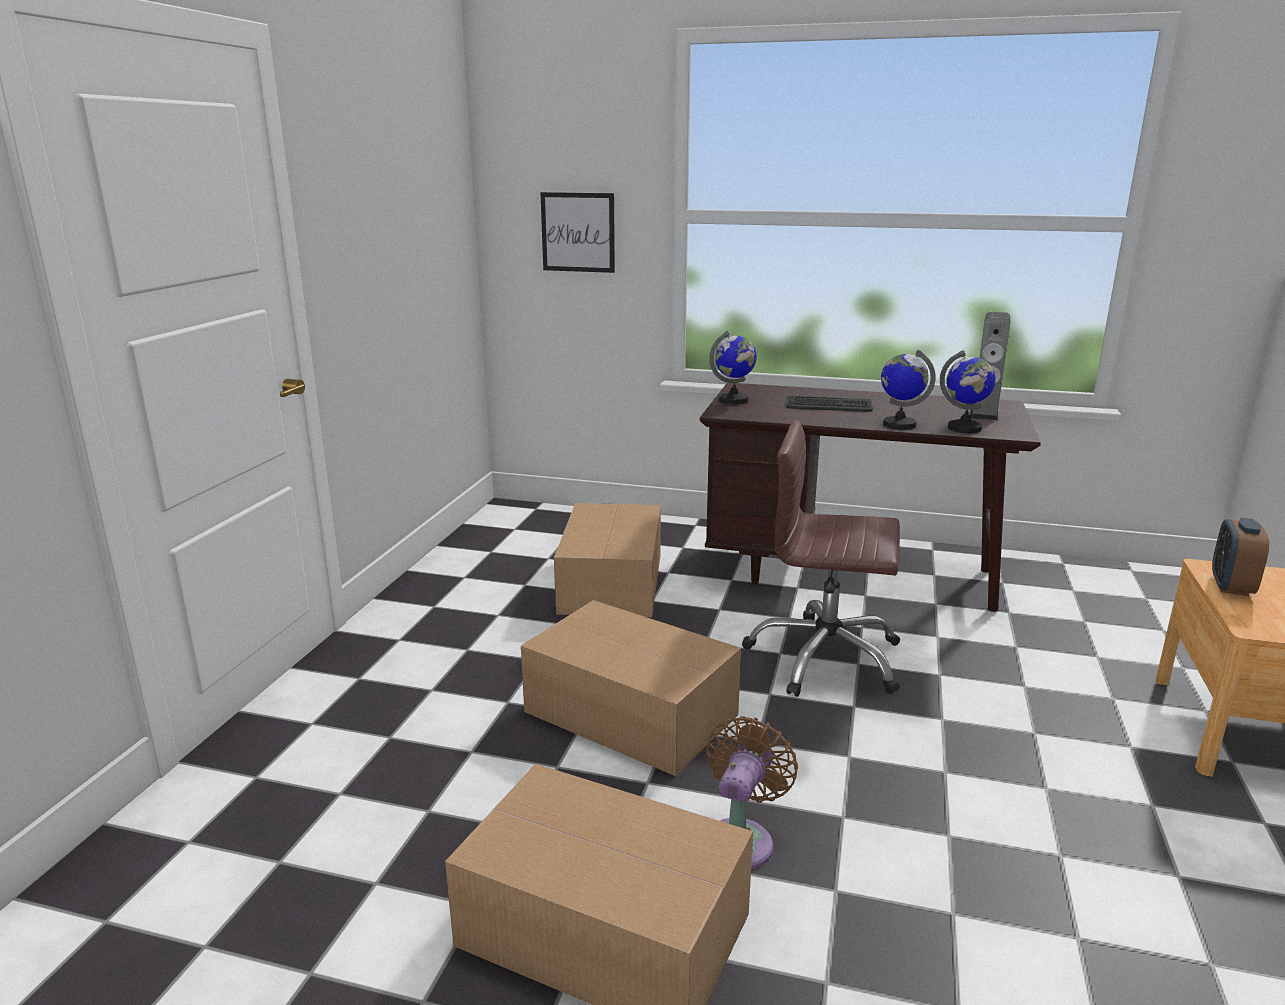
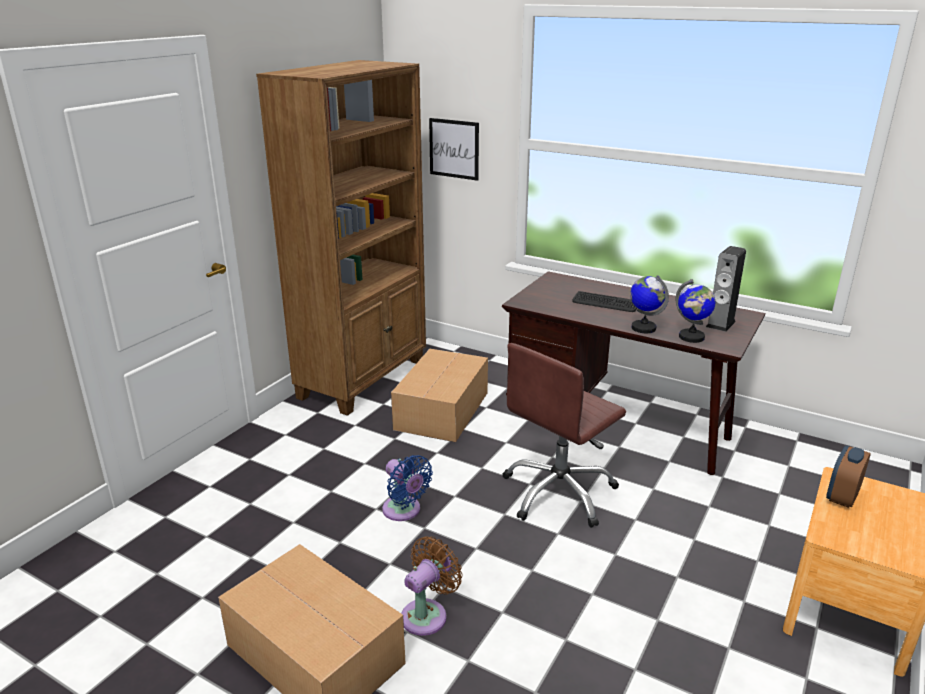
camera: 15 degrees right, 5 degrees up
(480, 558) = (364, 378): none -> brown bookcase
(629, 711) = (404, 511): cardboard box -> blue fan
(734, 400) = (538, 290): globe -> none
(825, 658) = (559, 493): brown office chair -> brown office chair turned 75 degrees counterclockwise

